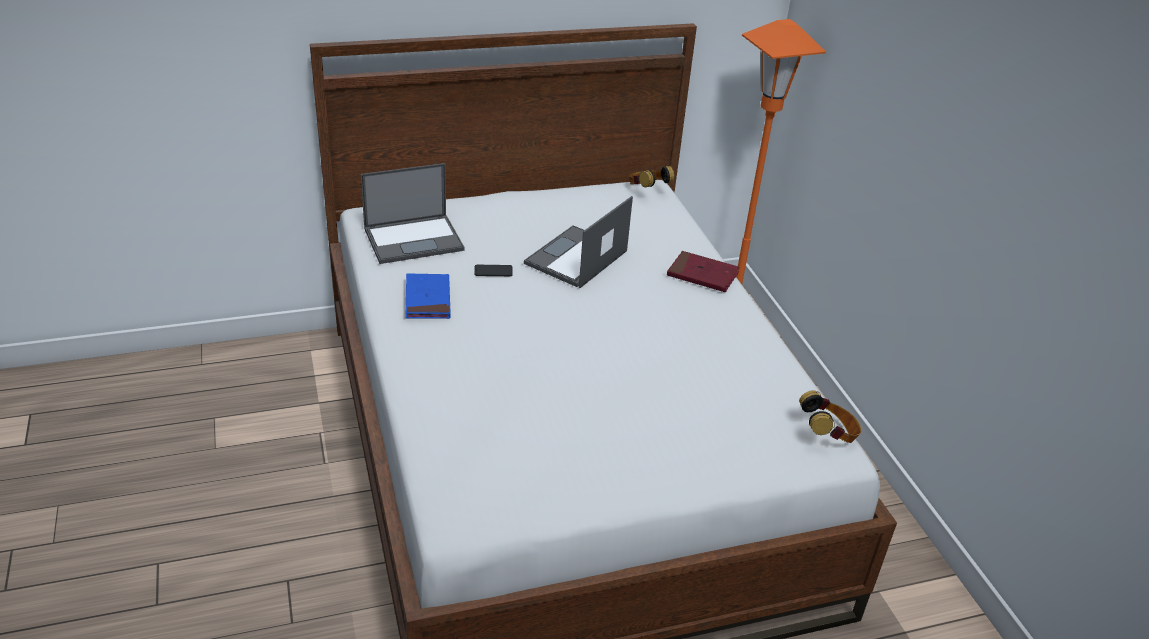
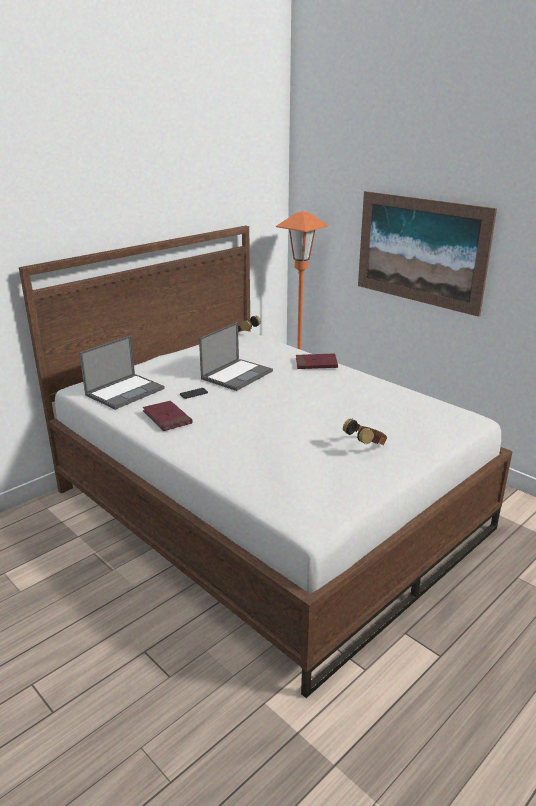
camera: 25 degrees left, 10 degrees down
(428, 299) = (167, 418): blue book -> red book
(576, 258) = (237, 374): laptop -> laptop turned 150 degrees counterclockwise
(827, 435) = (459, 413): headphones -> headphones (366, 446)
(921, 146) = (420, 251): none -> picture

